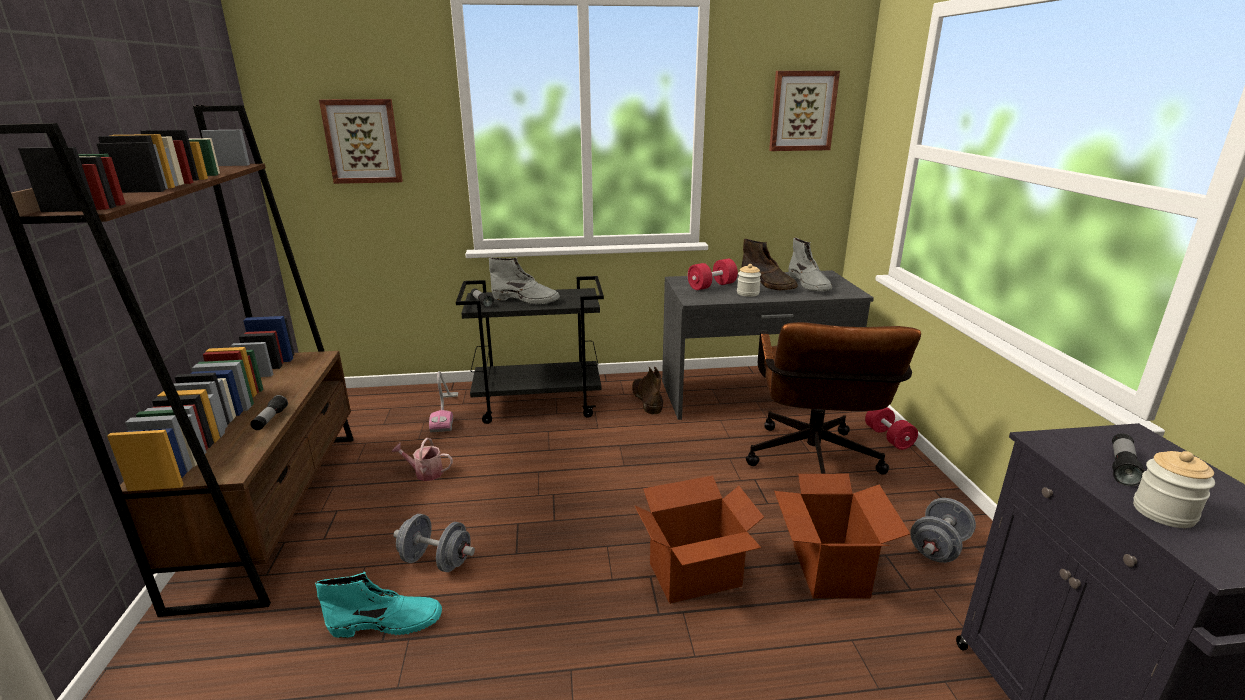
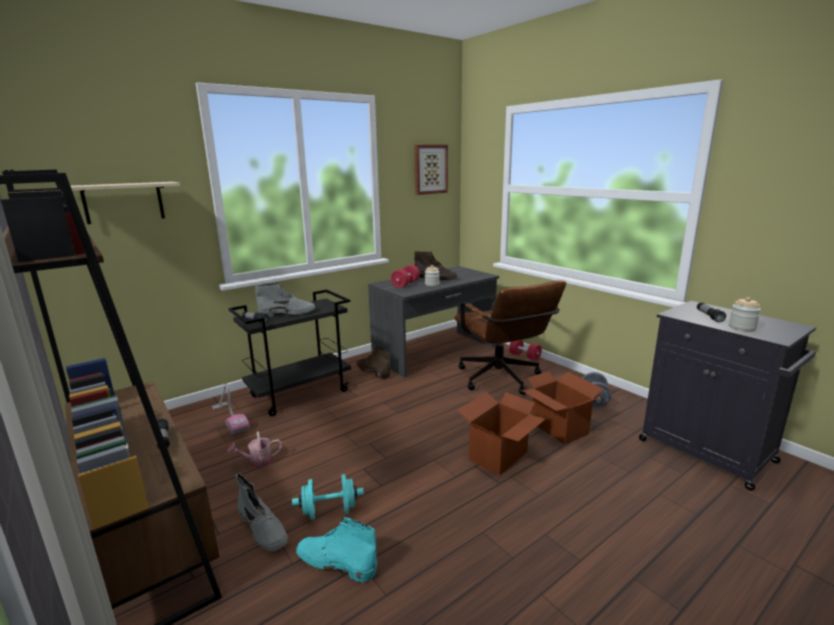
camera: 30 degrees left, 5 degrees down
(363, 141) = (123, 202): picture -> beige shelf
(387, 623) = (335, 563): turquoise boot -> turquoise boot turned 120 degrees counterclockwise
(436, 561) = (329, 511): grey dumbbell -> turquoise dumbbell
(809, 284) = (458, 274): grey boot -> grey boot (263, 529)

